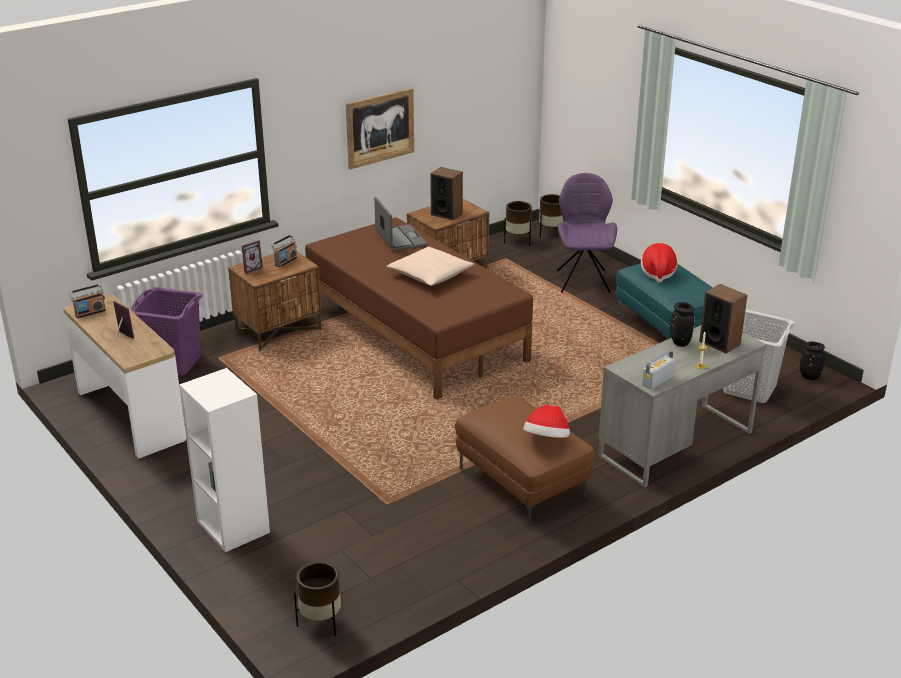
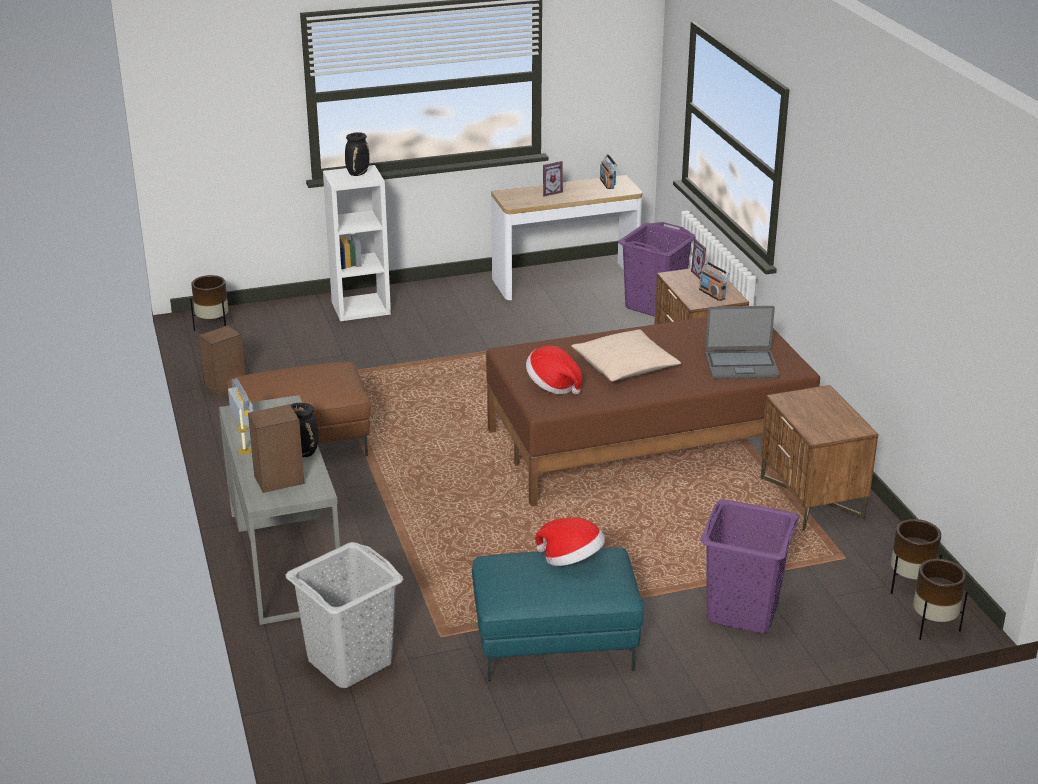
camera: 110 degrees right, 0 degrees up
(380, 128) = (861, 257): picture -> none
(446, 214) = (816, 412): speaker -> speaker (225, 385)
(546, 440) = (259, 384): hat -> hat (553, 385)
(583, 280) = (743, 611): purple chair -> purple laundry basket
(808, 377) = (338, 732): black vase -> black vase (358, 173)

